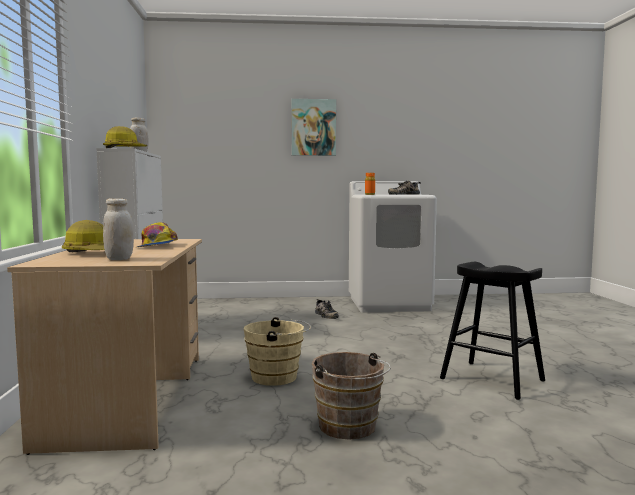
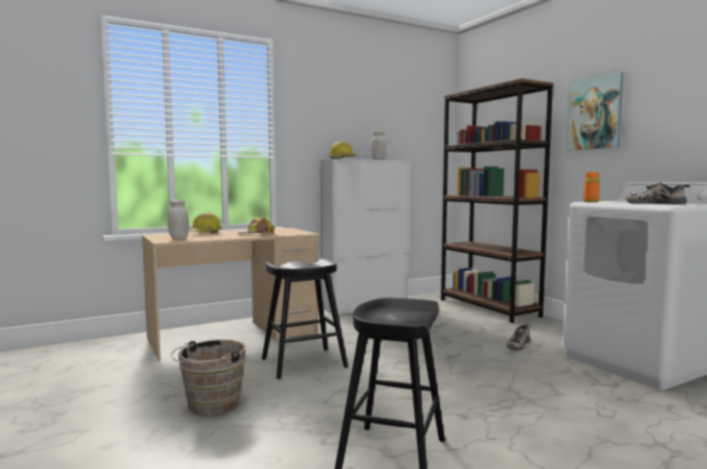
camera: 65 degrees right, 0 degrees up
(230, 303) = (488, 308): none -> brown bookcase
(278, 377) = (304, 363): beige bucket -> black stool

